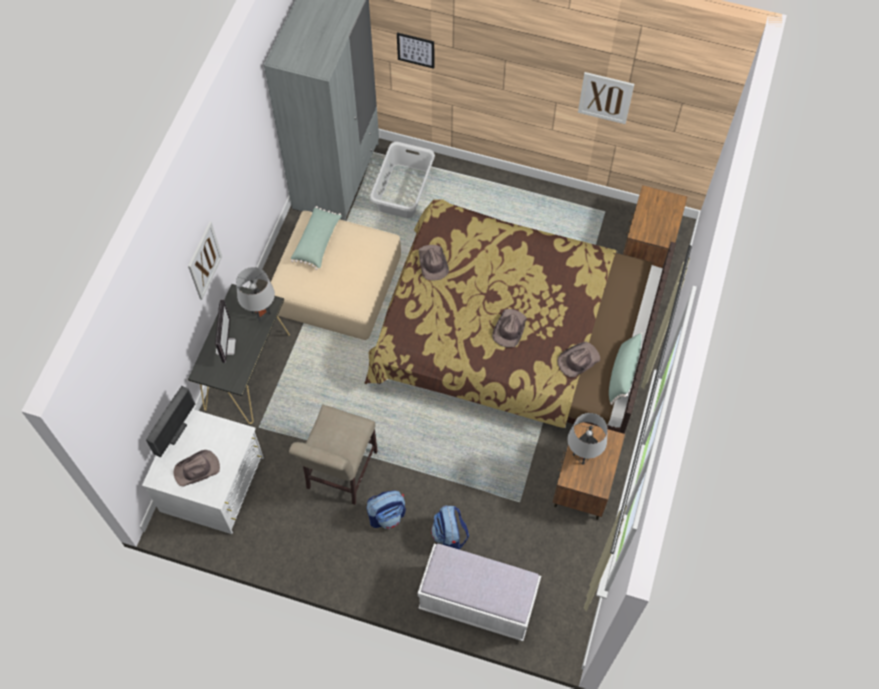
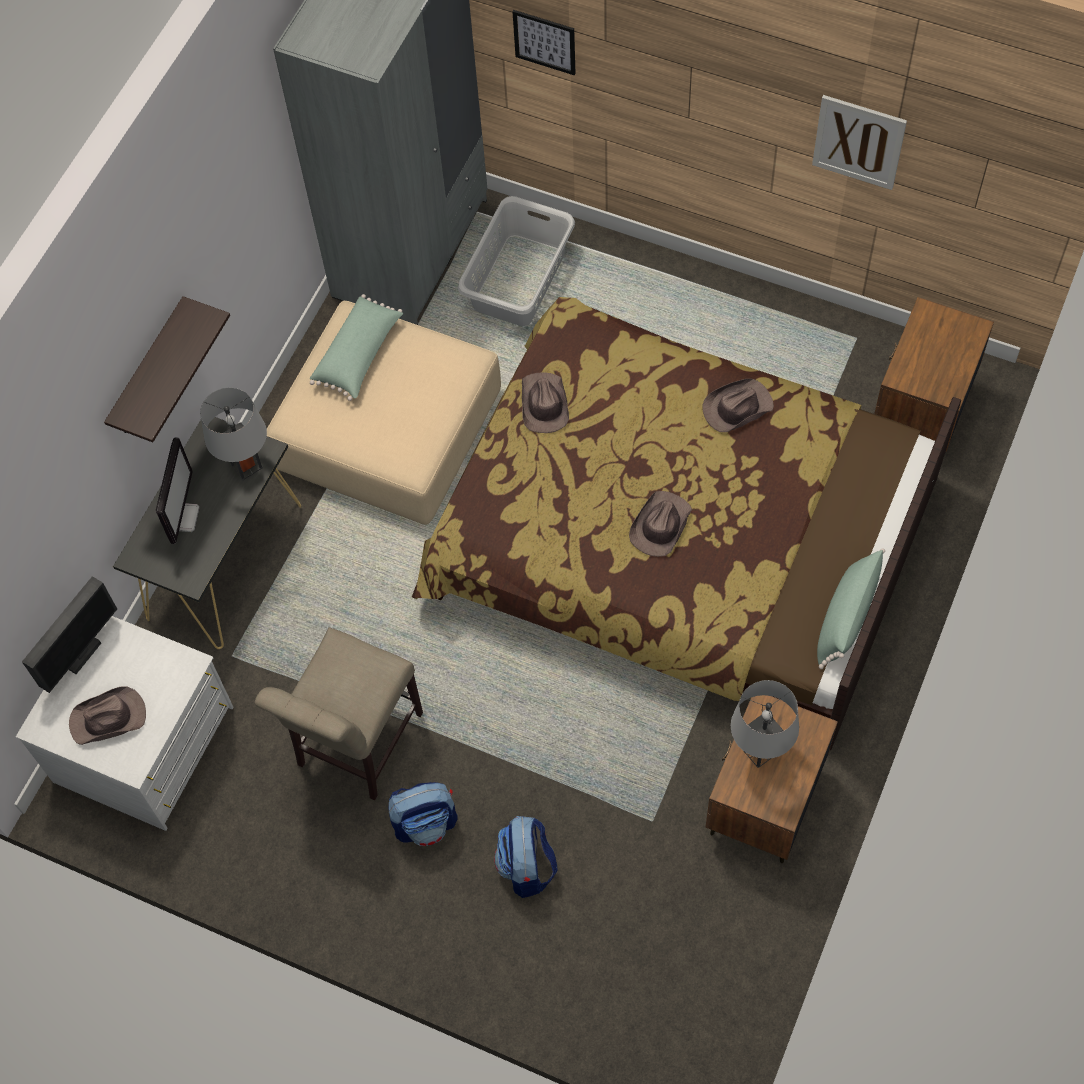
camera: 10 degrees right, 0 degrees up
(204, 261) = (149, 371): picture -> shelf
(477, 602) = (560, 985): white bench -> none
(578, 360) = (771, 588): brown hat -> brown hat (736, 408)

